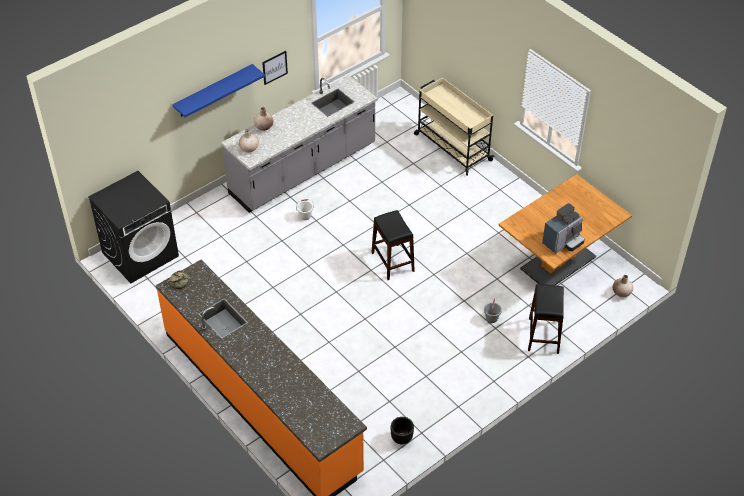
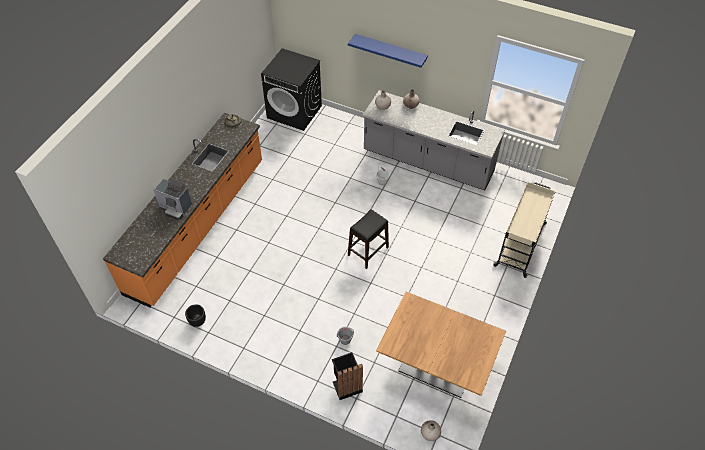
camera: 65 degrees right, 5 degrees up
(274, 67) = (447, 74): picture -> none
(544, 335) = (346, 385): black stool -> black trash can
(563, 242) = (412, 347): coffee machine -> coffee machine (175, 208)

